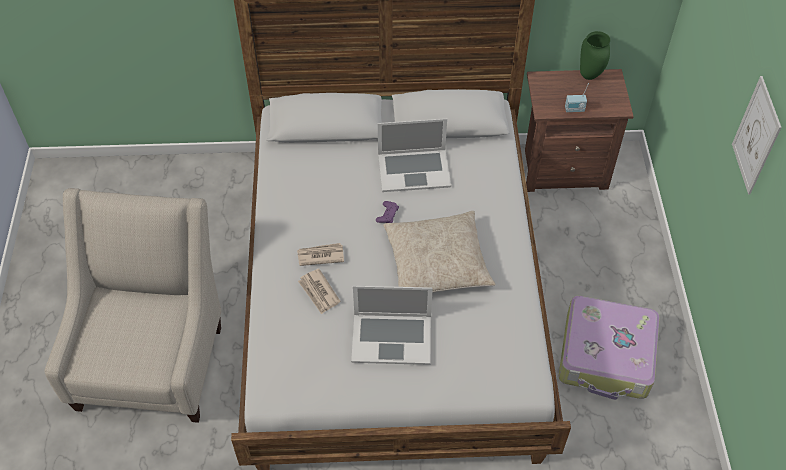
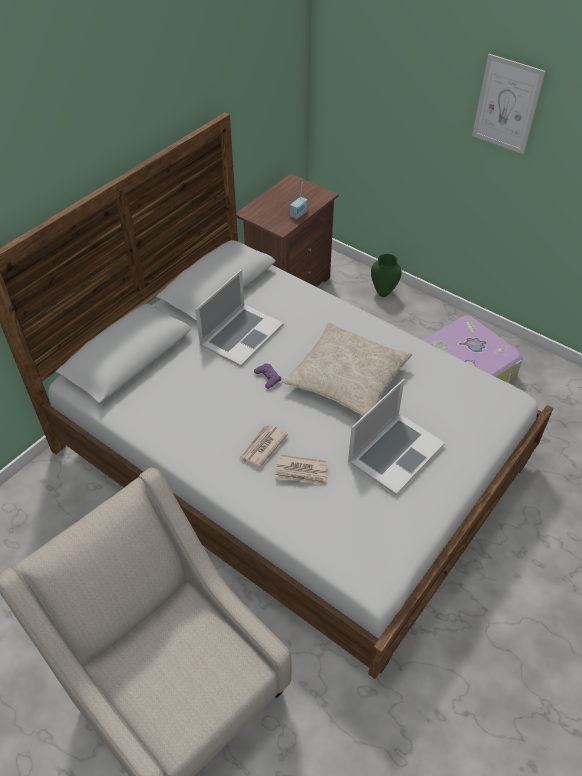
camera: 50 degrees left, 5 degrees down
(590, 75) = (278, 189): green vase -> green vase (383, 292)

